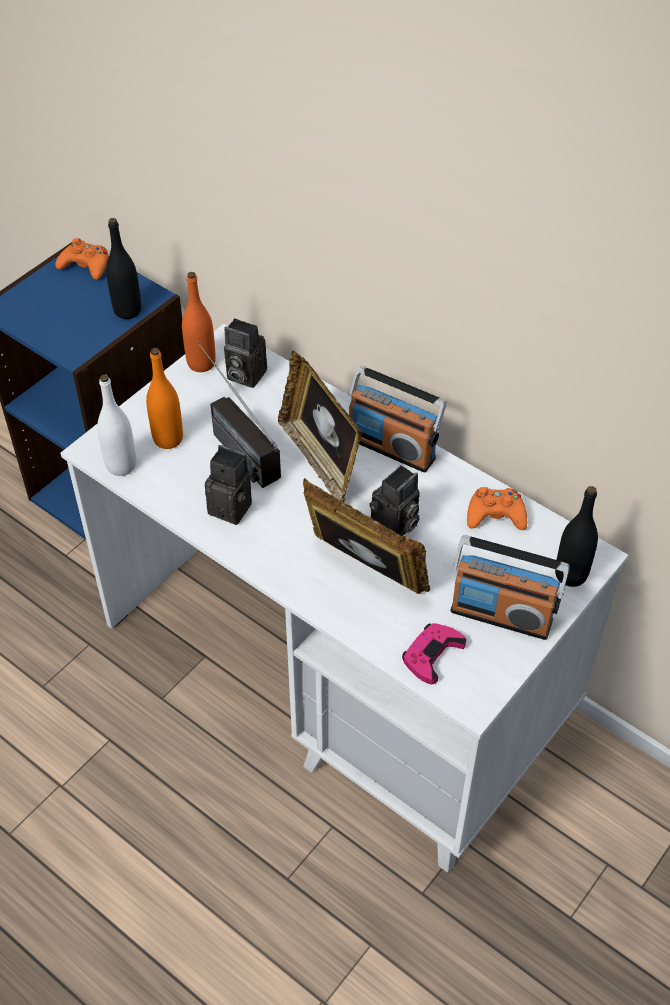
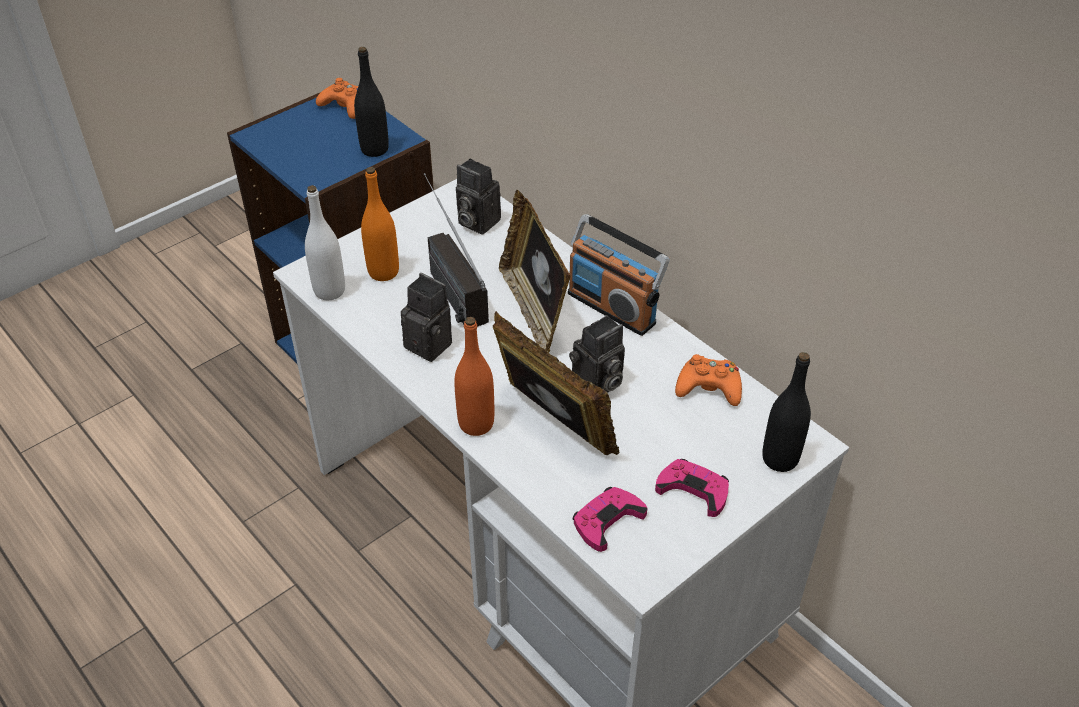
camera: 10 degrees right, 5 degrees down
(201, 363) = (436, 206): orange bottle -> orange bottle (476, 423)
(501, 615) = (693, 490): radio -> pink game controller

